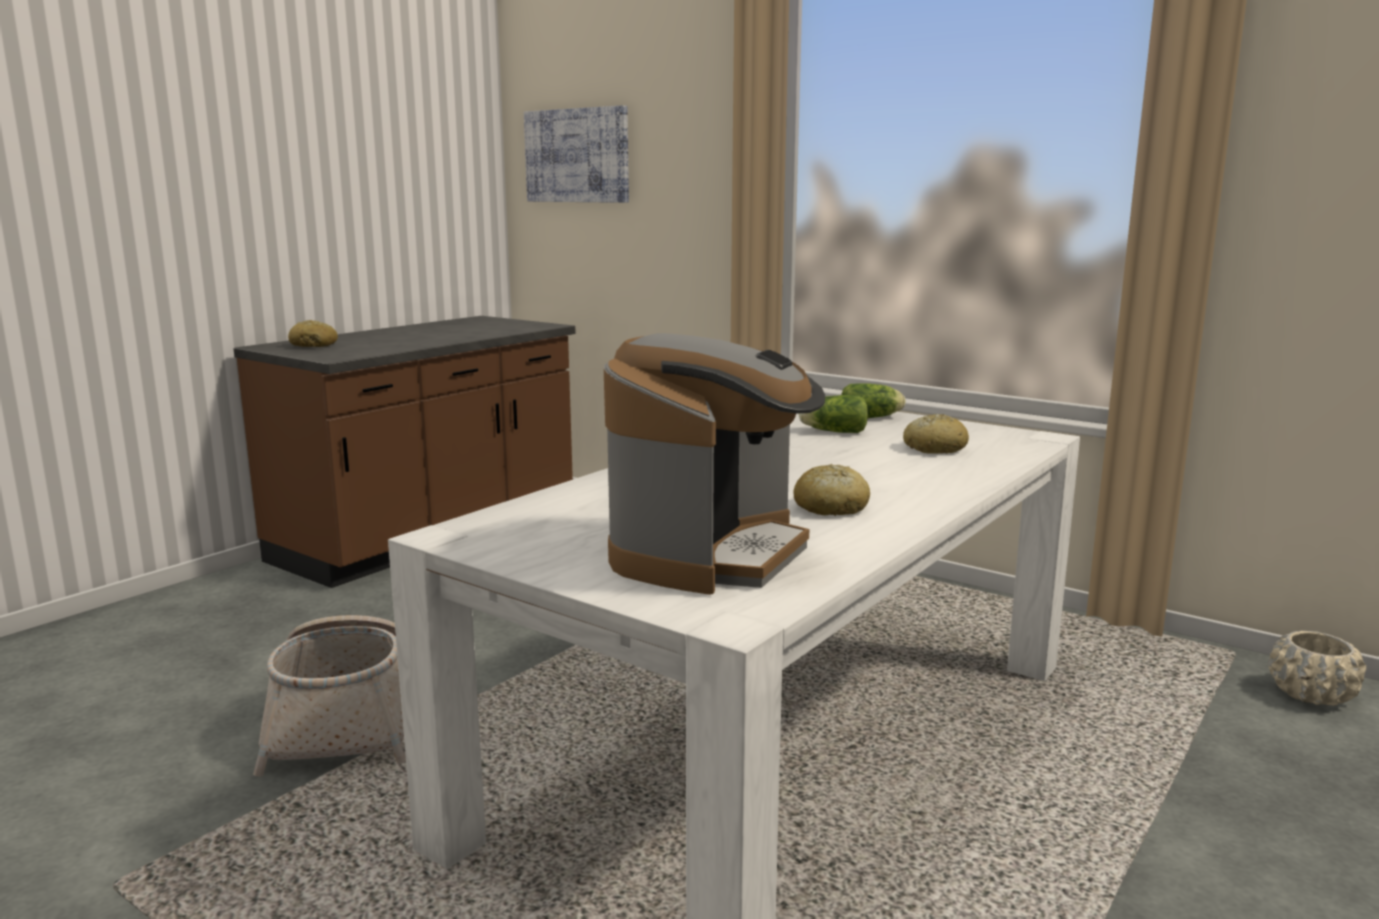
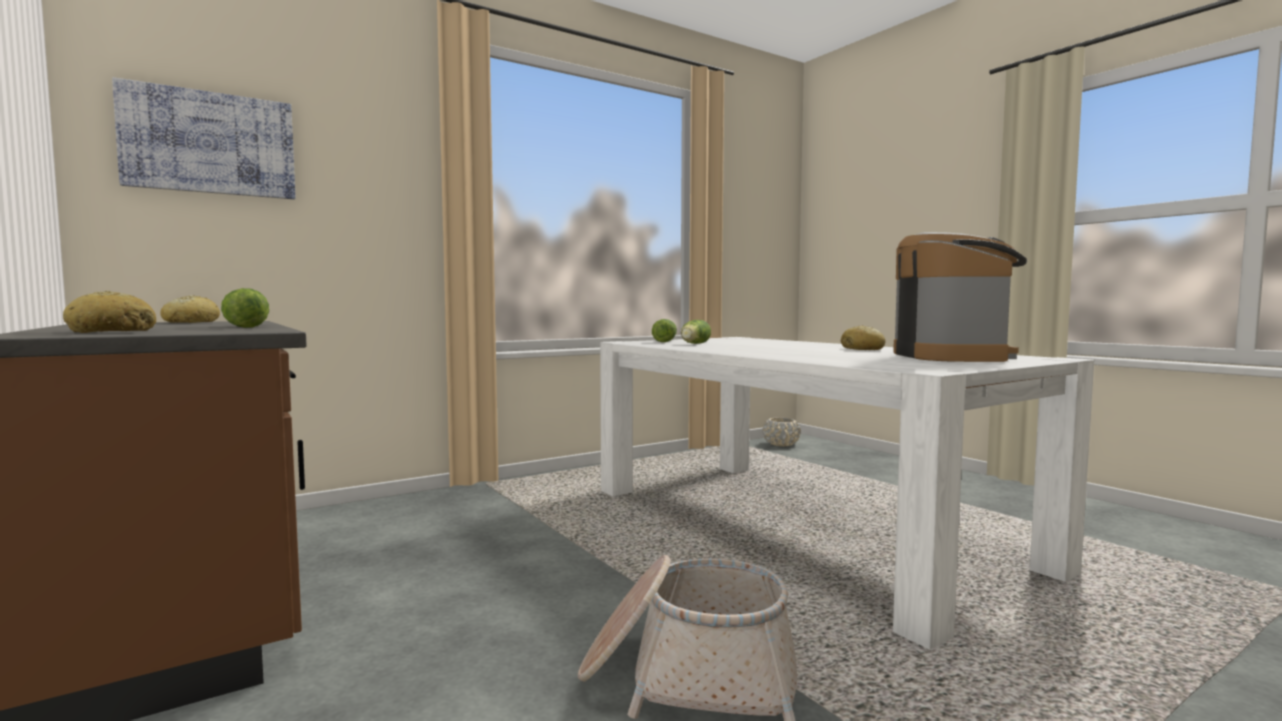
camera: 70 degrees left, 10 degrees down
(407, 345) = (244, 327): none -> lettuce
(711, 554) = (952, 356): coffee machine -> coffee machine turned 45 degrees clockwise
(934, 448) = (747, 341): bread -> bread (190, 322)

